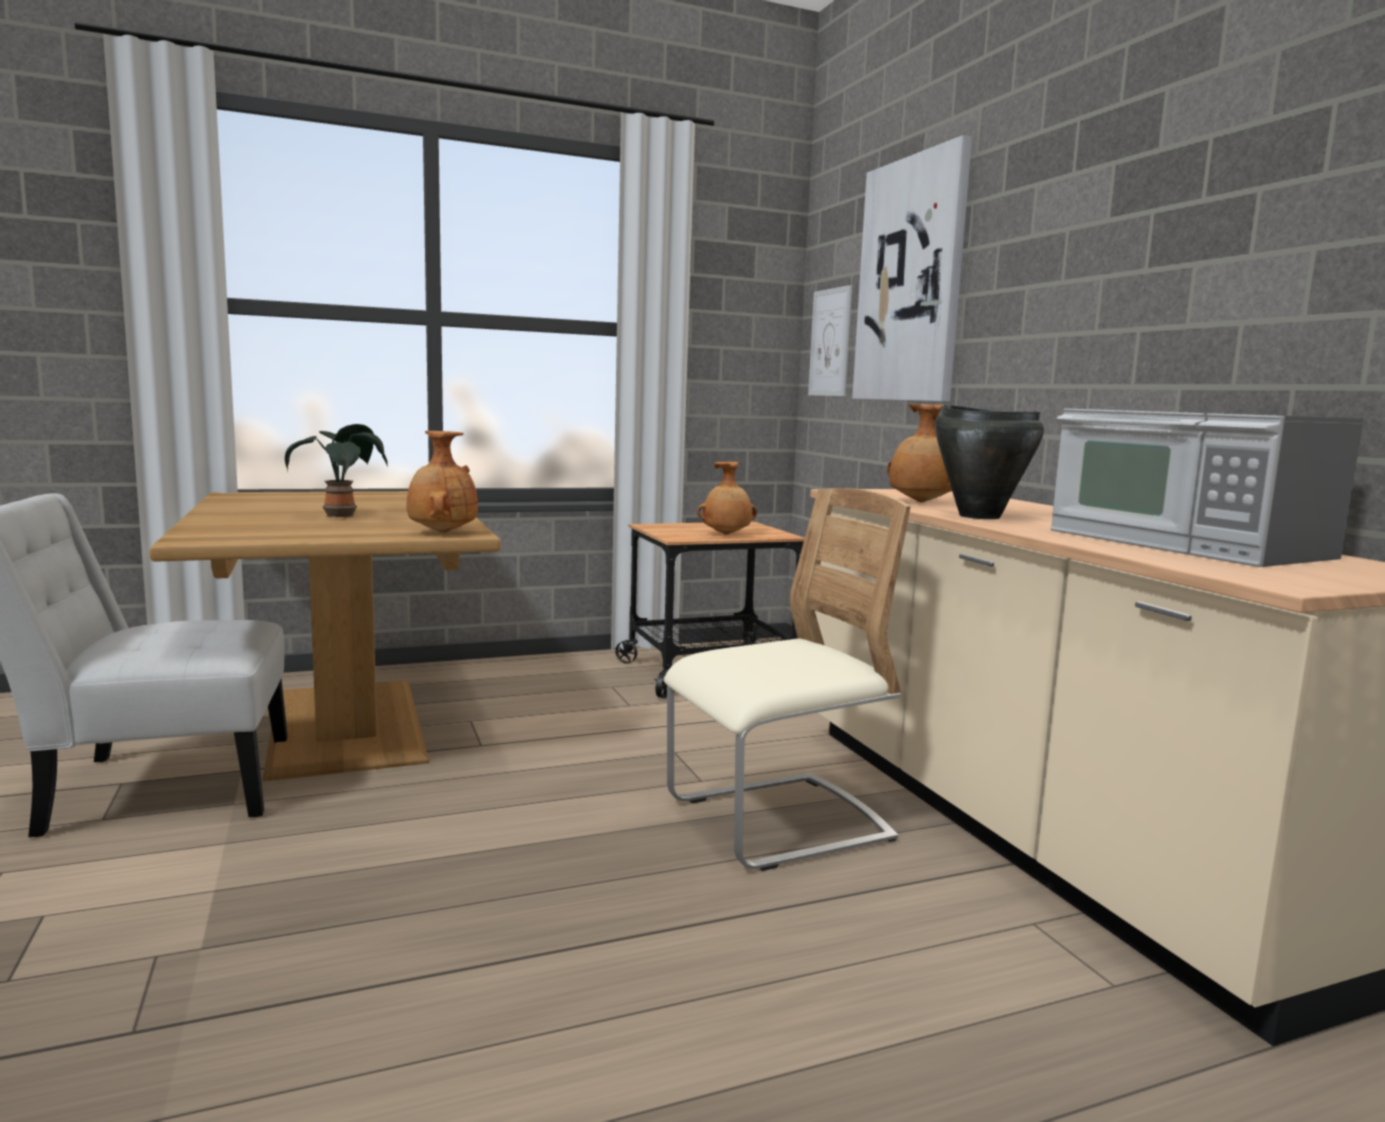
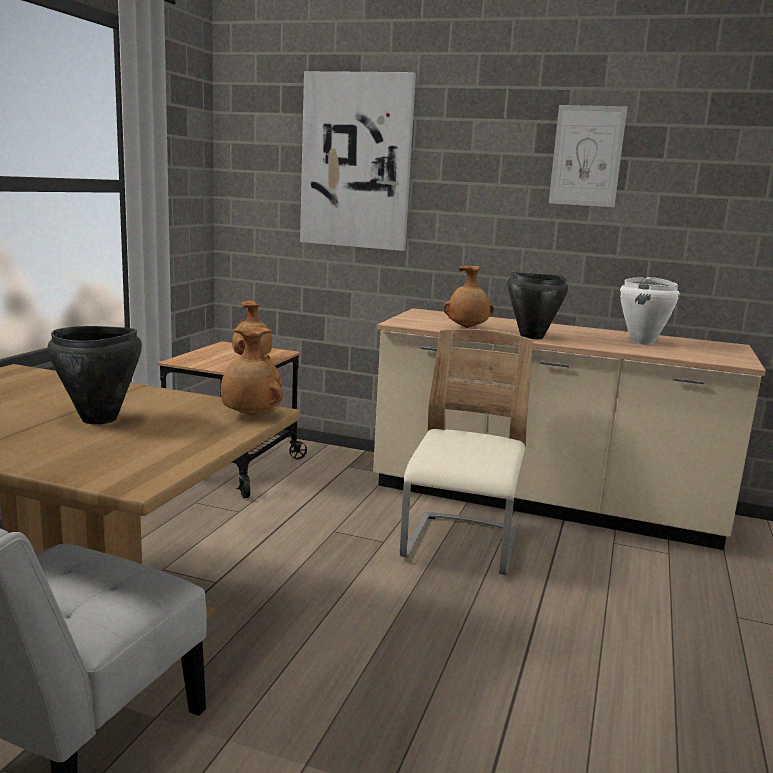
camera: 50 degrees left, 5 degrees up
(341, 516) = (99, 419): potted plant -> black cooking pot
(830, 342) = (258, 194): picture -> picture (586, 156)
(1183, 544) = (642, 342): microwave -> white cooking pot

